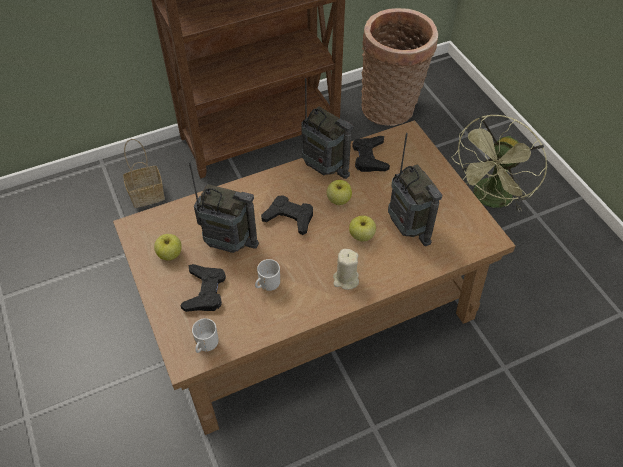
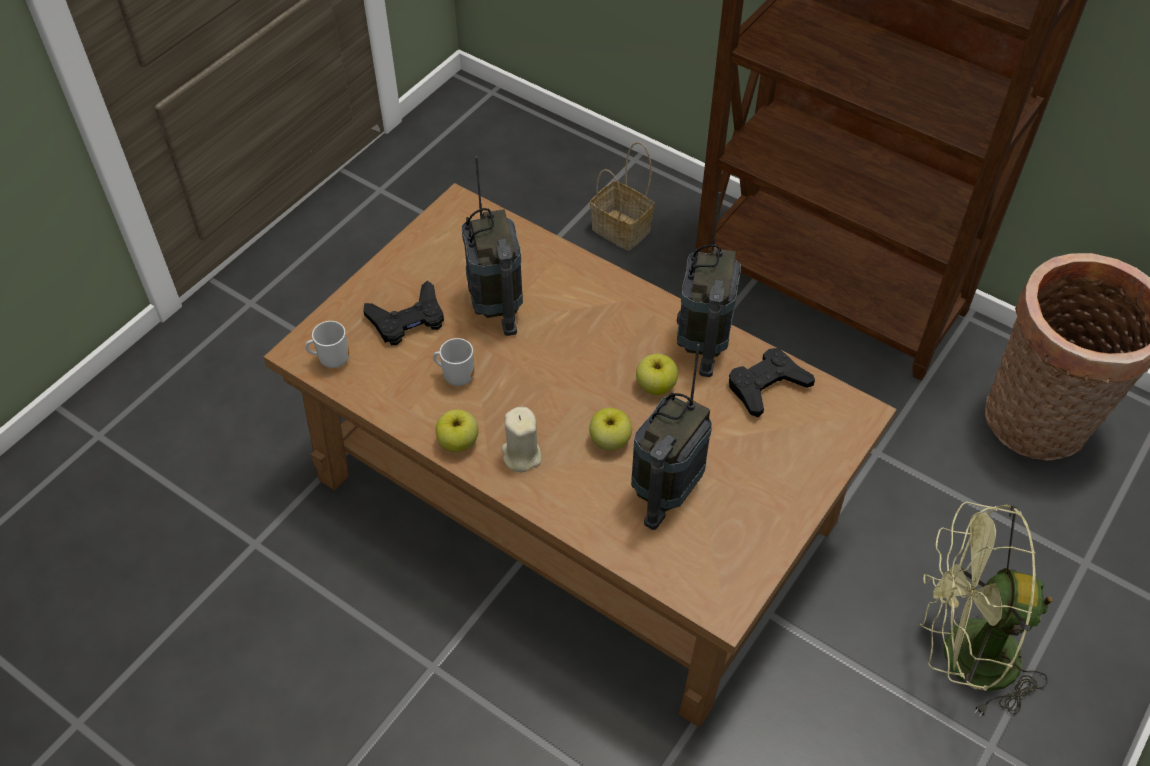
camera: 60 degrees right, 0 degrees up
(170, 254) = (440, 259): apple -> apple (458, 442)
(289, 218) = (583, 346): black game controller -> none

